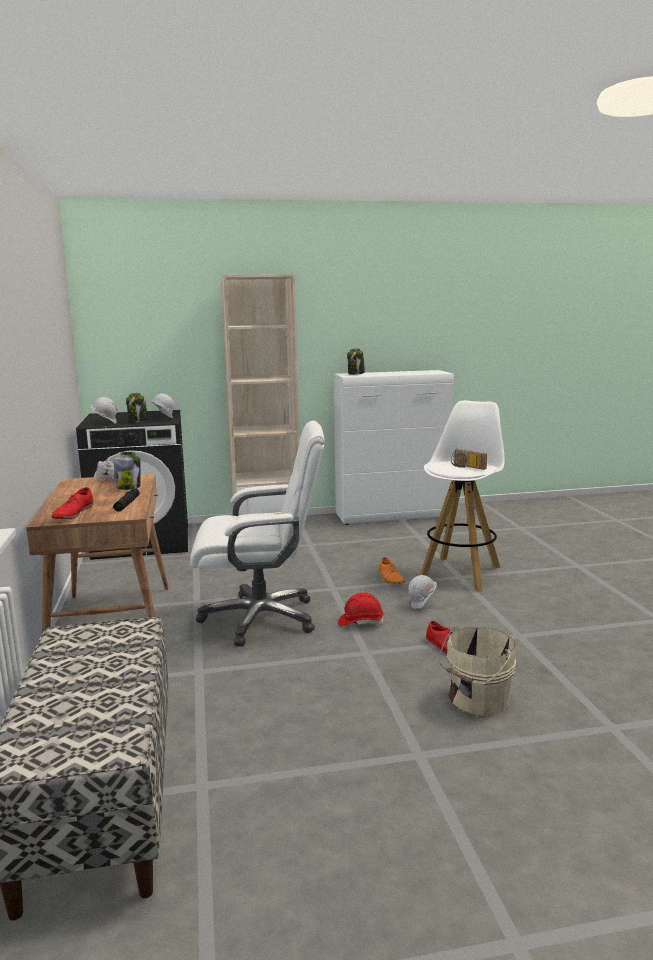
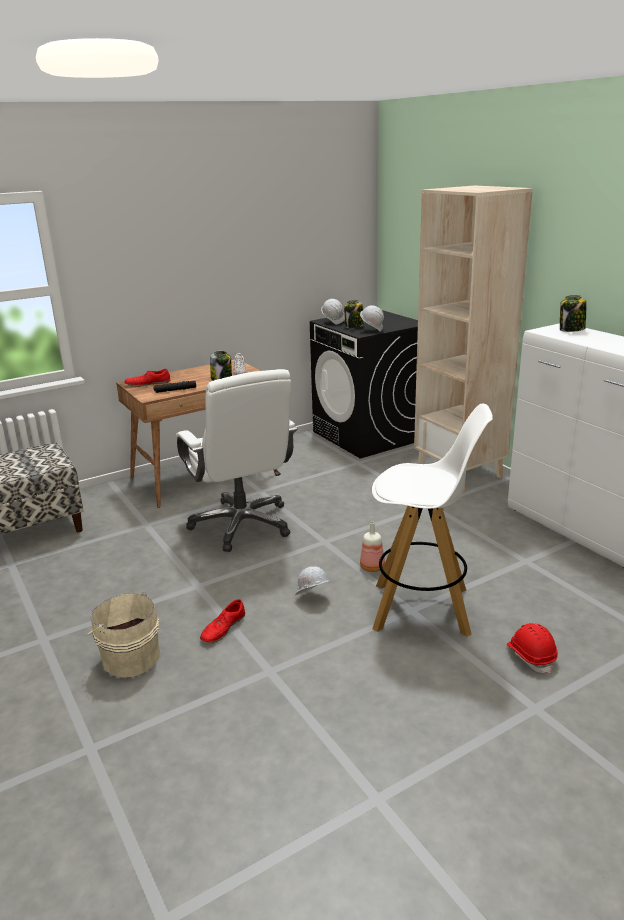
camera: 70 degrees right, 10 degrees up
(360, 622) = (256, 571): red hard hat -> red hard hat (531, 656)
(391, 578) = (373, 567): orange shoe -> bottle
(467, 467) = (408, 485): radio -> none

